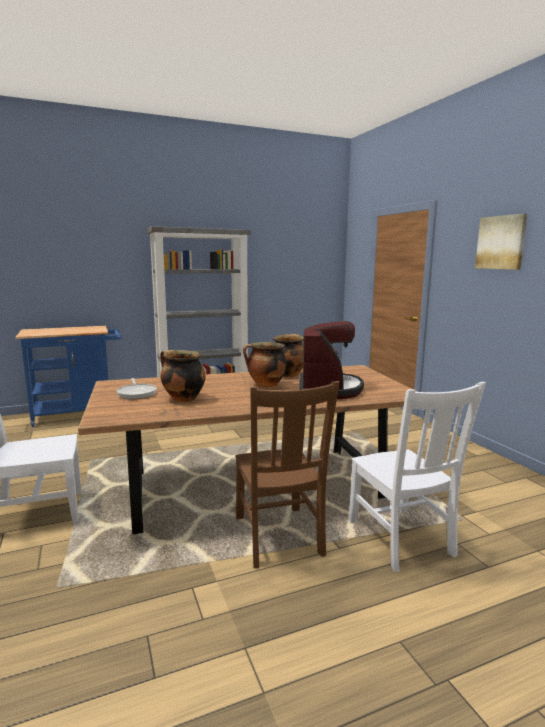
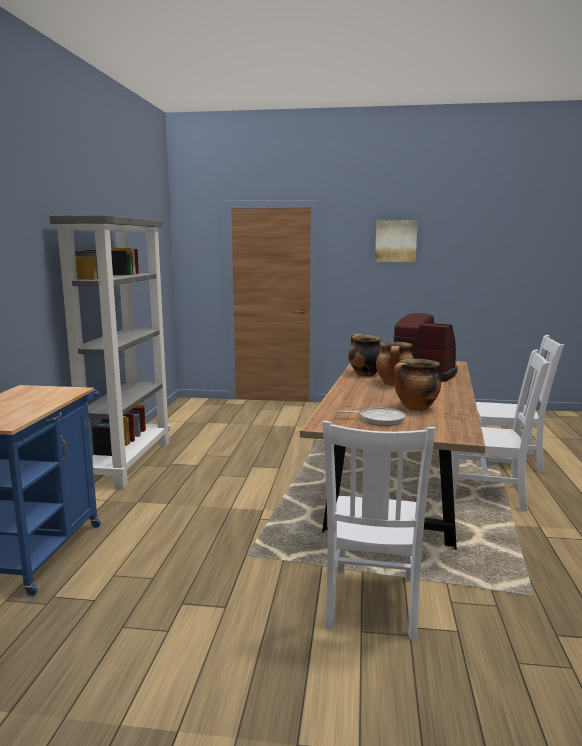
camera: 60 degrees left, 0 degrees up
(278, 538) = (489, 494): brown chair -> white chair

